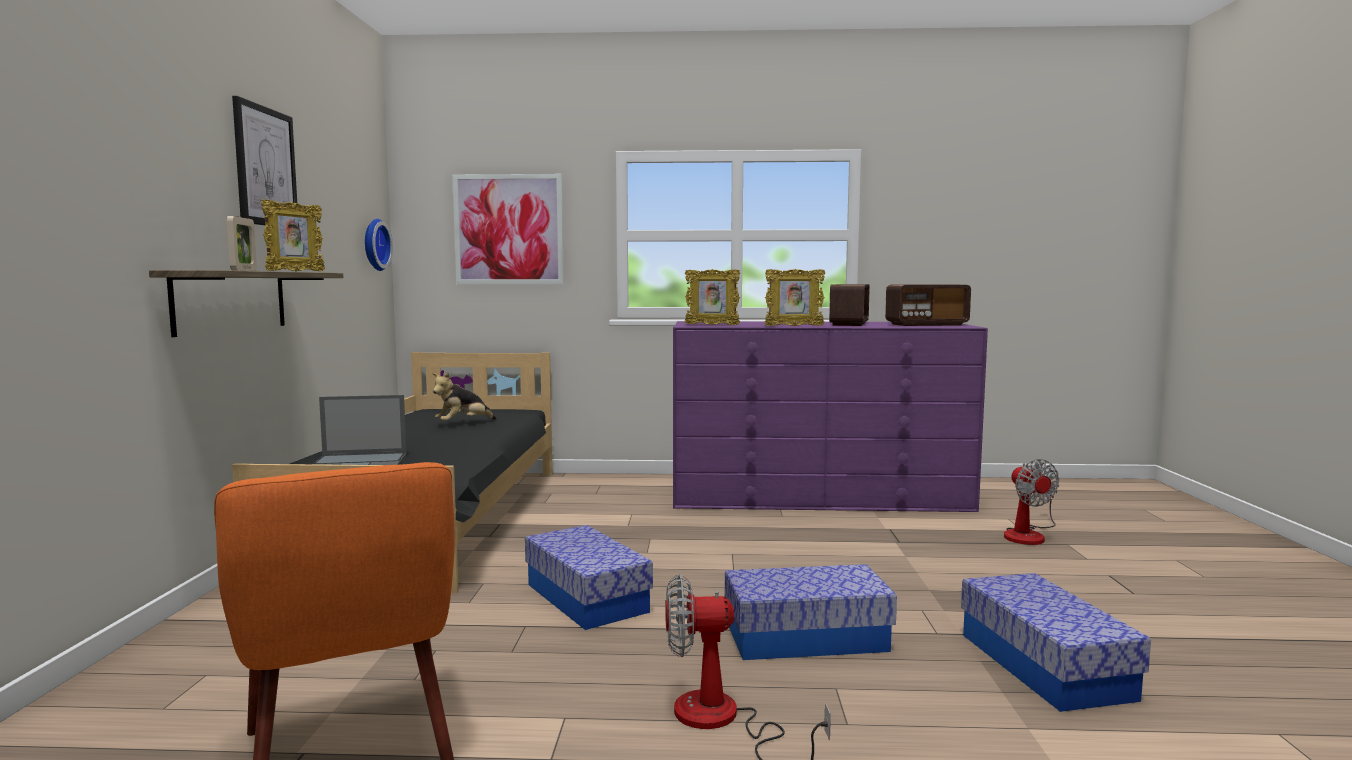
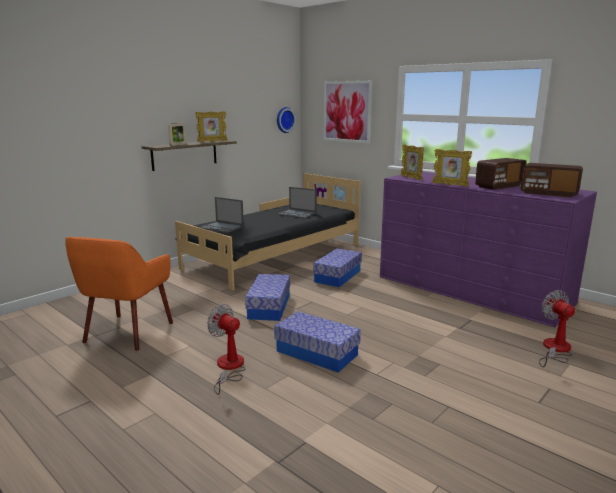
camera: 40 degrees right, 10 degrees up
(265, 167) = (207, 94): picture -> none
(463, 424) = (297, 214): plush toy -> laptop
(1028, 535) = (555, 350): fan -> fan turned 135 degrees clockwise
(1044, 665) = (393, 407): storage box -> storage box (337, 276)

